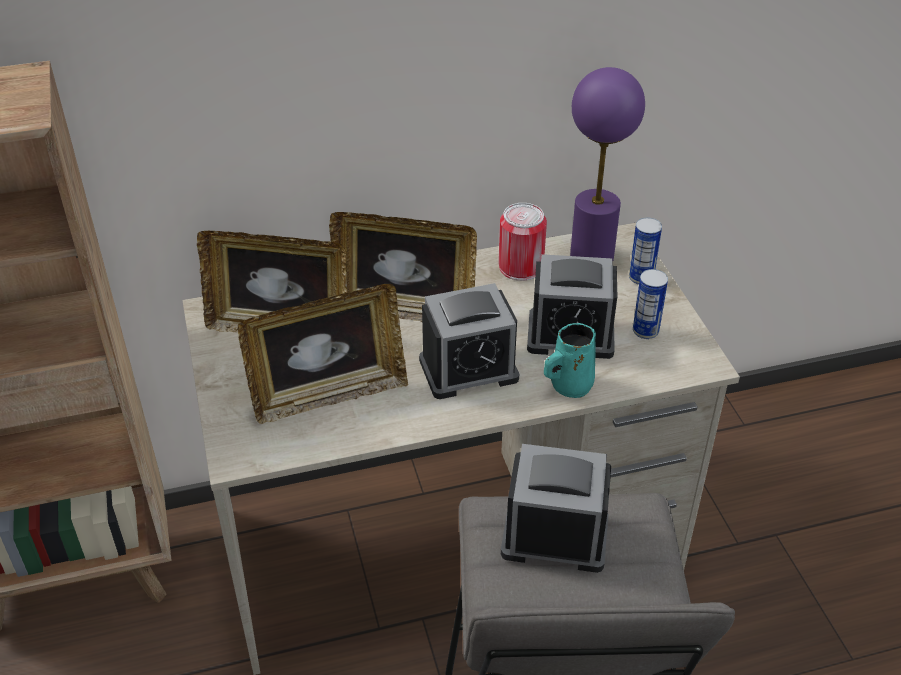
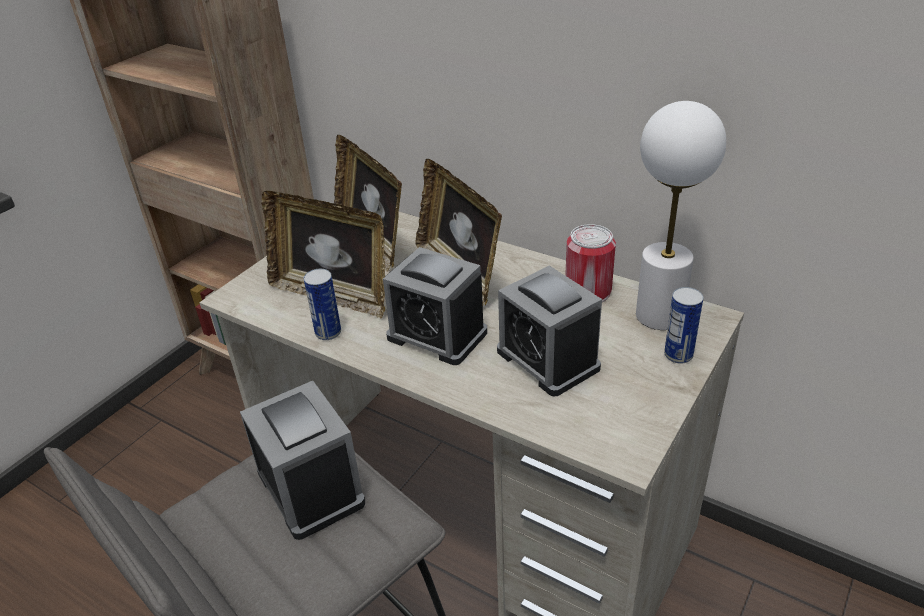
camera: 50 degrees right, 5 degrees down
(569, 385) = (487, 393): turquoise mug -> none
(592, 256) = (660, 316): purple table lamp -> white table lamp
(645, 331) = (615, 396): can -> can (328, 332)

